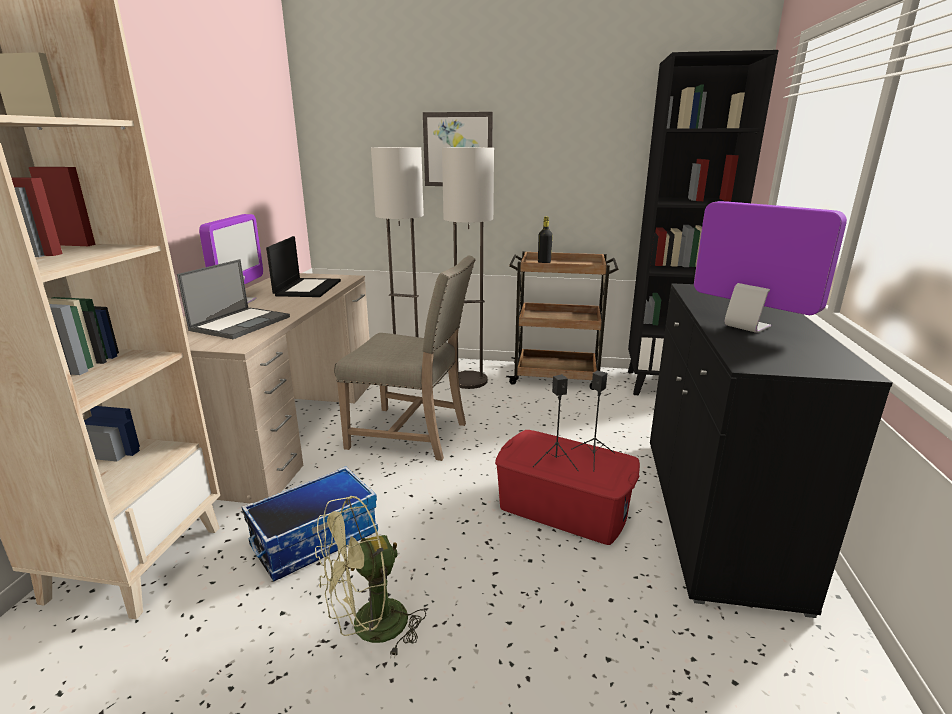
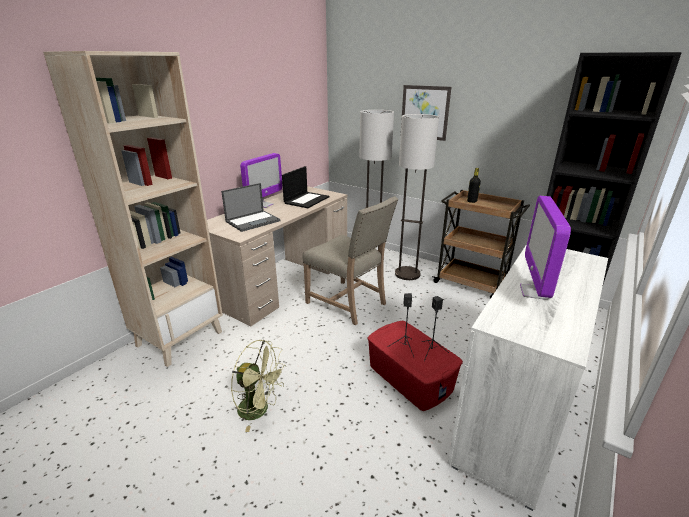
camera: 25 degrees right, 5 degrees up
(315, 539) = (262, 352): storage box -> none
(369, 629) = (260, 410): green fan -> green fan turned 150 degrees counterclockwise
(714, 513) = (514, 415): black cabinet -> white cabinet
(747, 327) = (535, 292): monitor -> monitor turned 150 degrees counterclockwise

